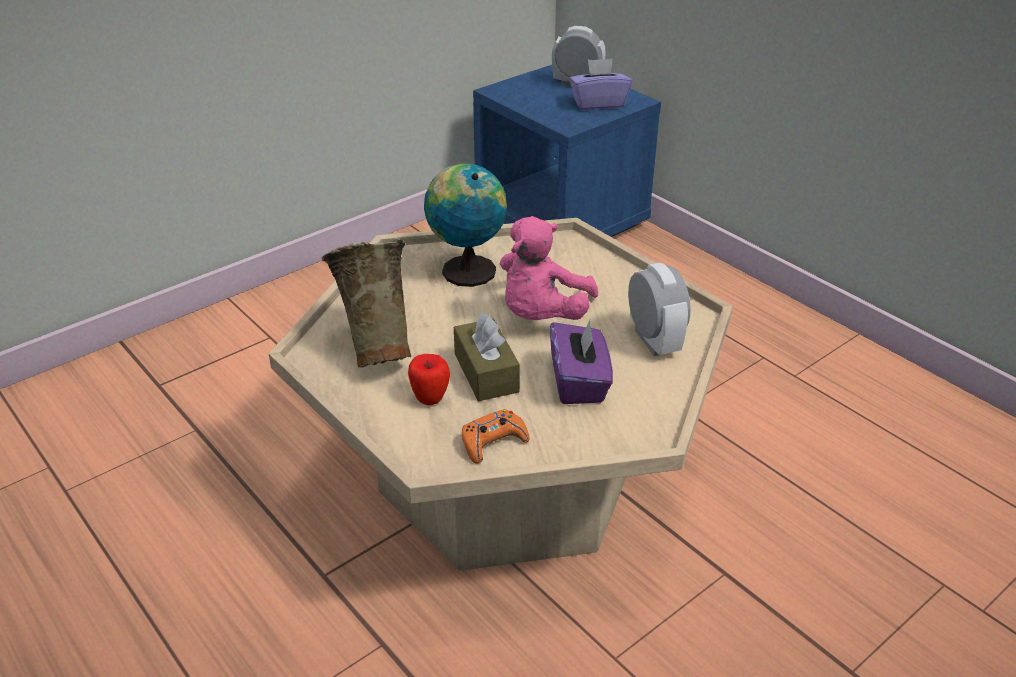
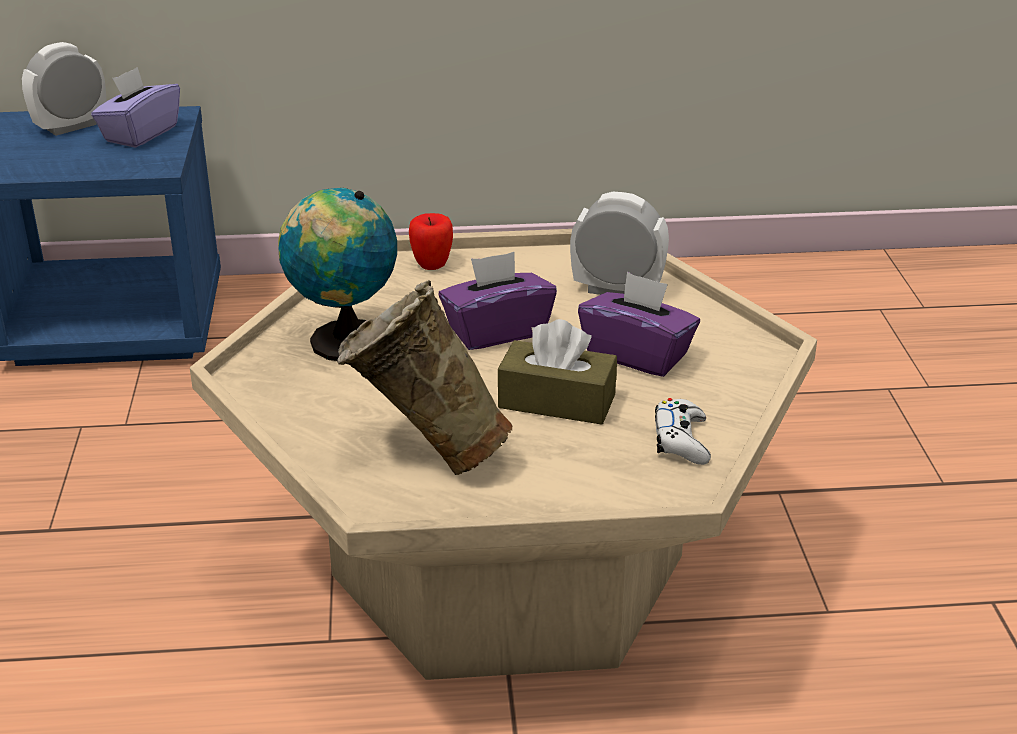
camera: 55 degrees left, 5 degrees down
(430, 399) = (563, 453): apple -> apple (432, 265)
(493, 442) = (681, 441): orange game controller -> white game controller
(542, 316) = (496, 331): pink plush toy -> purple tissue box

